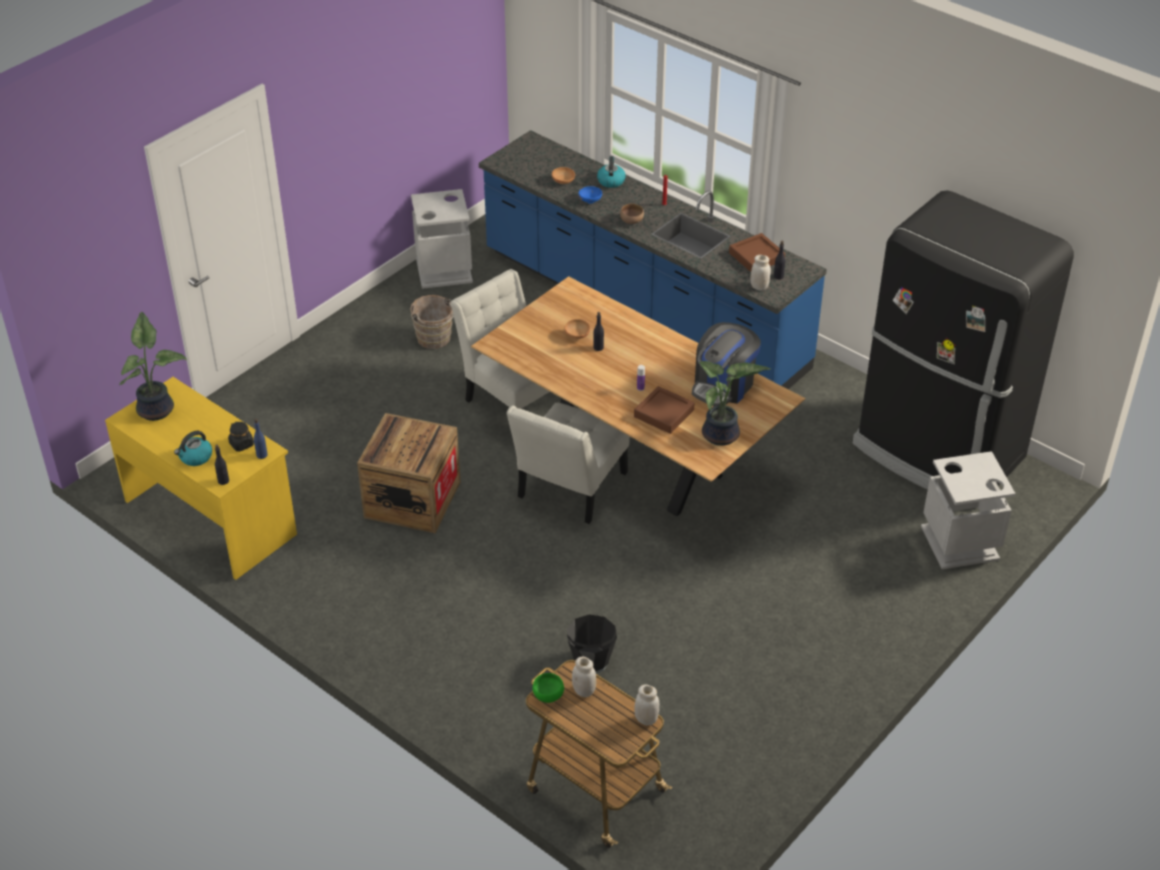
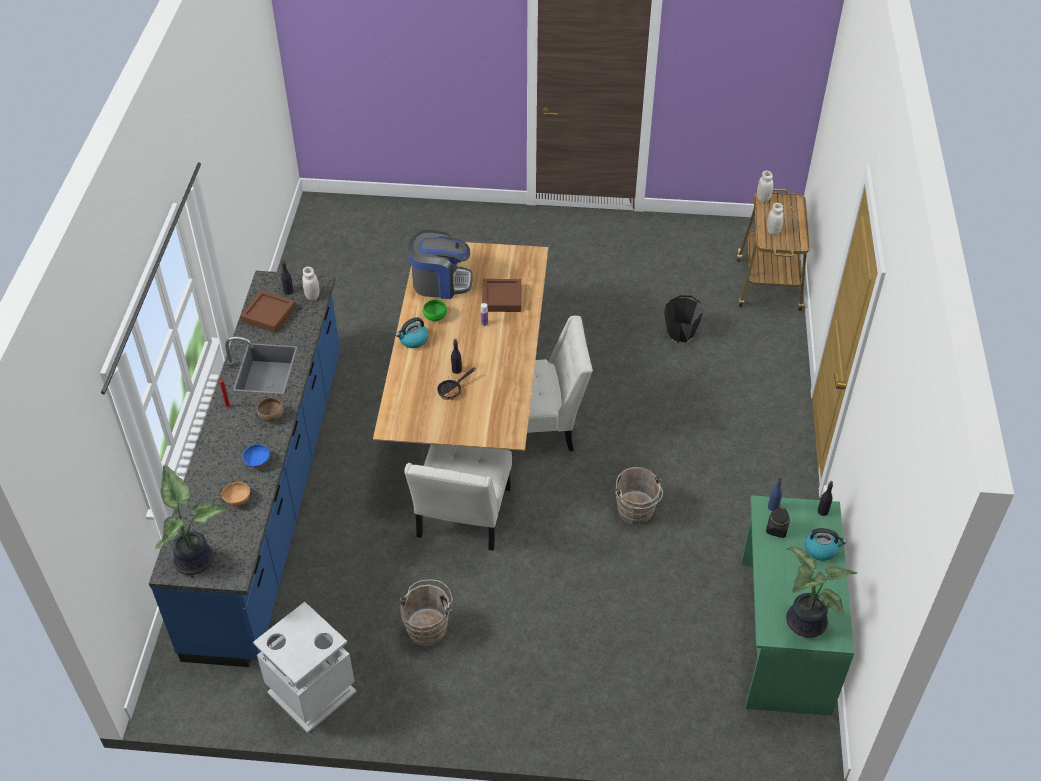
camera: 125 degrees left, 5 degrees up
(211, 516) = (782, 635): yellow desk -> green desk
(412, 500) = (636, 513): crate -> brown bucket
(548, 695) = (793, 242): green bowl -> green bowl (435, 317)
(577, 336) = (453, 390): brown bowl -> frying pan
(611, 181) = (210, 464): kettle -> kettle (413, 340)
(722, 436) = (498, 260): potted plant -> potted plant (196, 559)
(938, 453) = (327, 258): black fridge -> none
(960, 543) = (414, 219): grey trash can -> none

